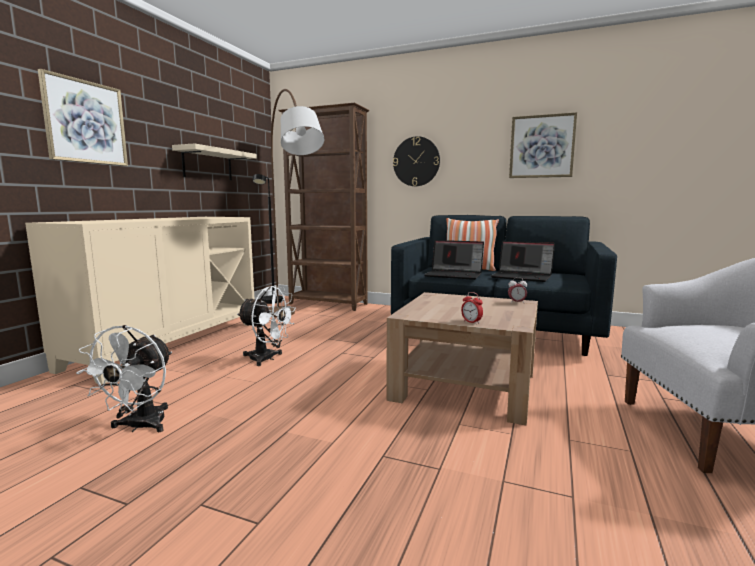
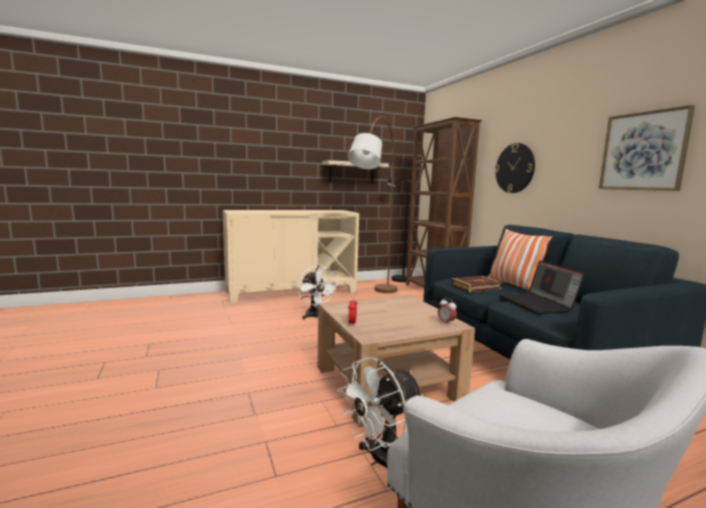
camera: 45 degrees right, 0 degrees up
(85, 122) = (263, 152): picture -> none
(139, 426) = (204, 328): white fan -> white fan (380, 461)
(454, 275) = (475, 286): laptop -> book

